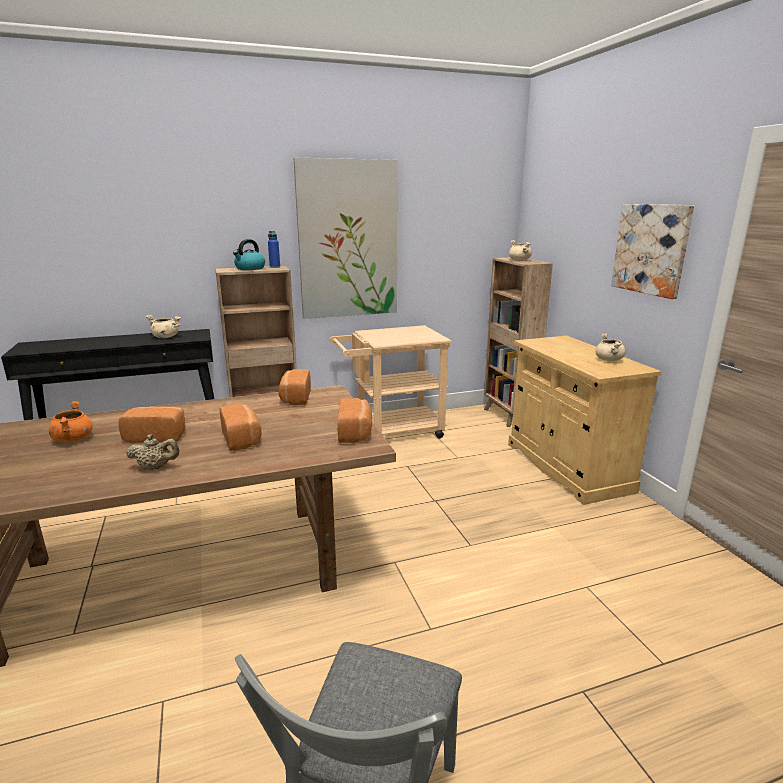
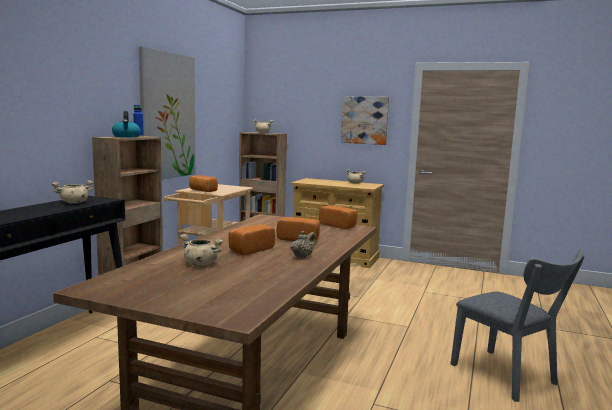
camera: 50 degrees left, 10 degrees down
(73, 438) = (200, 264): orange cooking pot -> beige cooking pot
(295, 398) = (258, 222): bread -> bread (202, 190)

